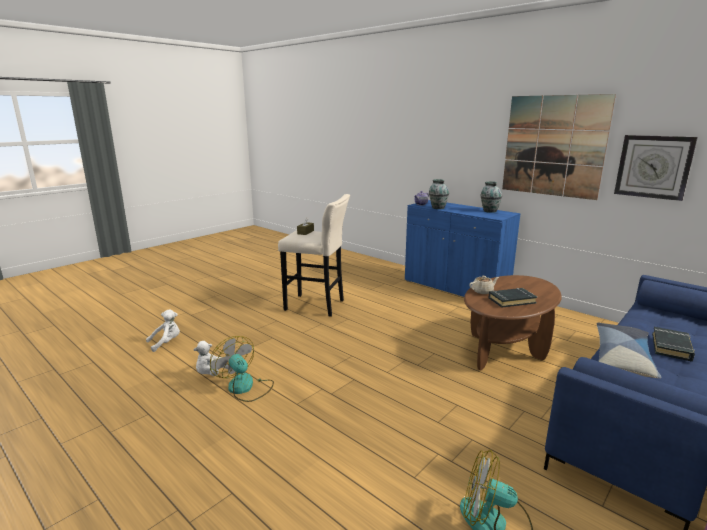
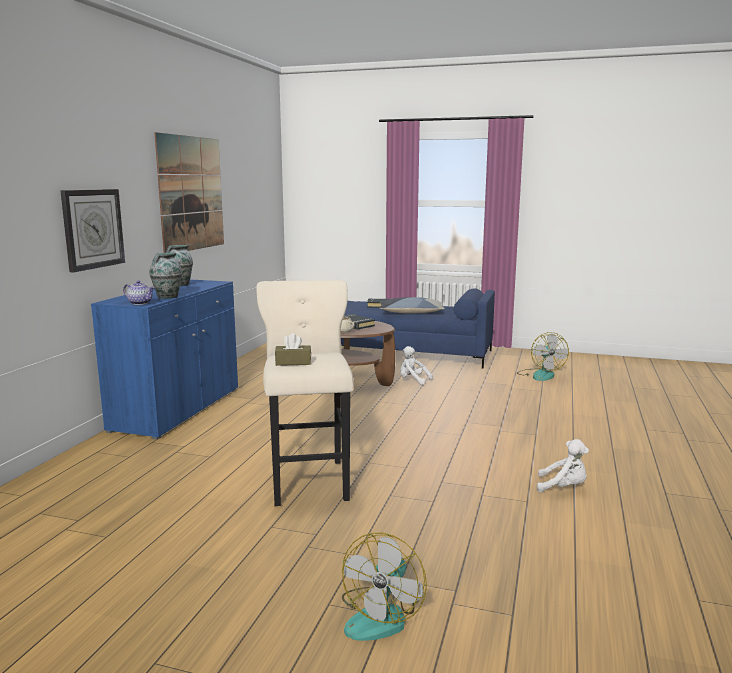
camera: 115 degrees left, 5 degrees down
(166, 342) = (562, 559): white plush toy -> white plush toy (413, 380)
(245, 388) = (553, 462): fan -> fan (381, 615)
(653, 167) = (240, 205): wall clock -> wall clock (93, 229)

